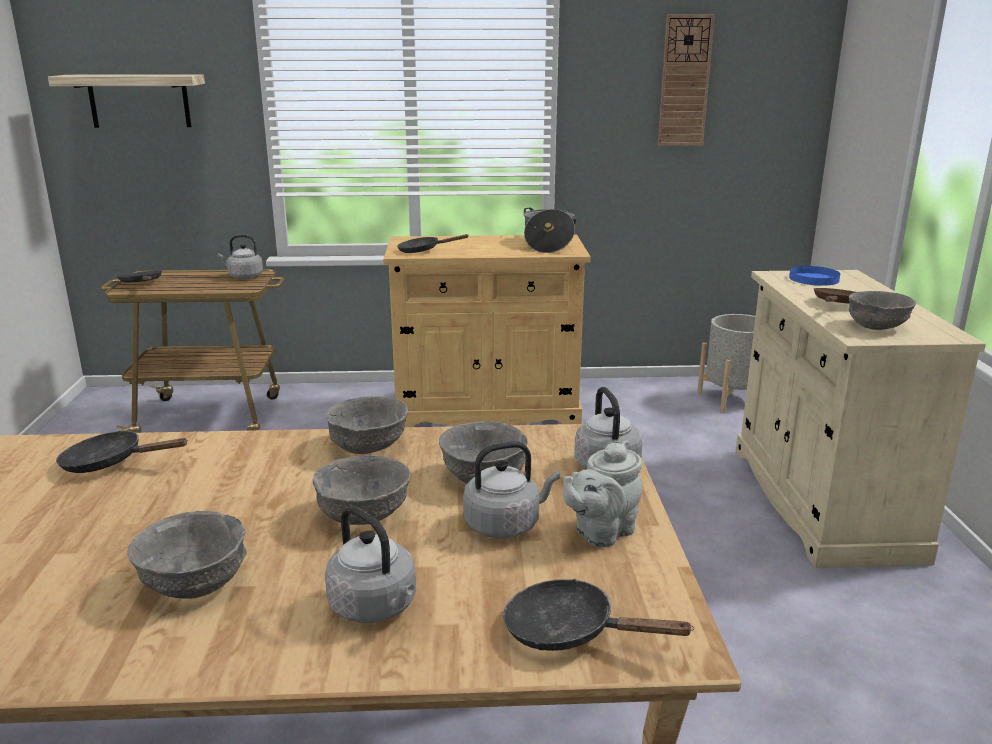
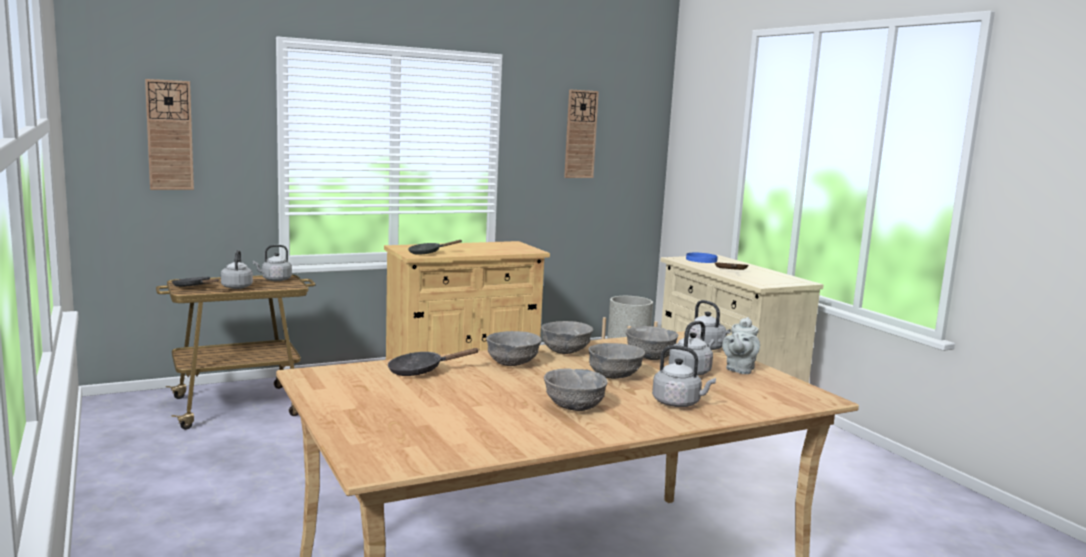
camera: 25 degrees left, 10 degrees down
(139, 101) = (169, 135): shelf -> wall clock
(186, 285) = (237, 286): none -> grey kettle
(548, 244) = (509, 246): cooking pot -> none
(570, 631) = (774, 400): black frying pan -> none
(877, 327) = (764, 280): grey bowl -> grey bowl (513, 363)

